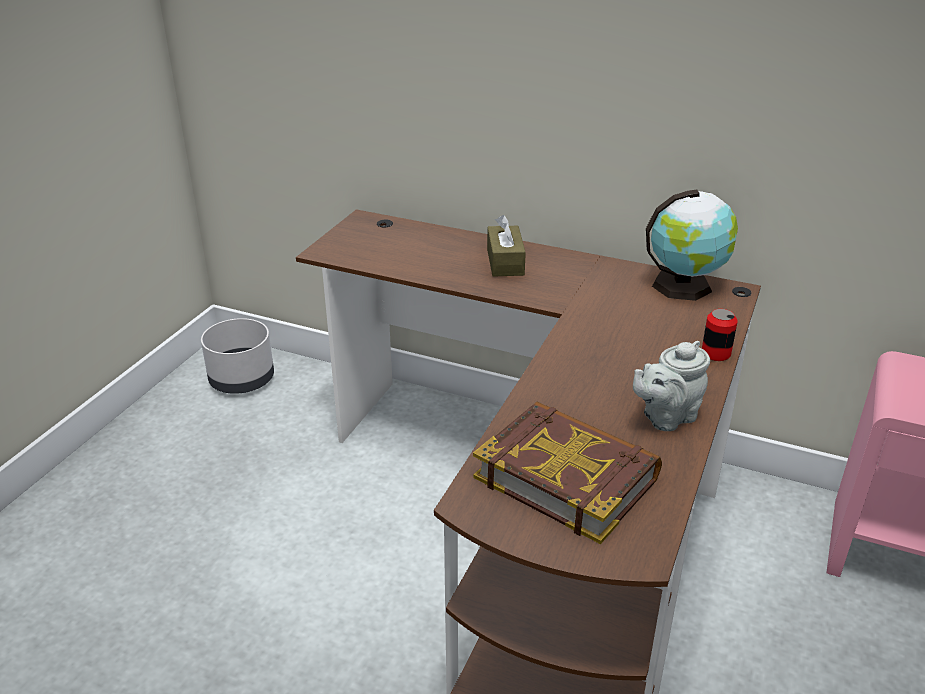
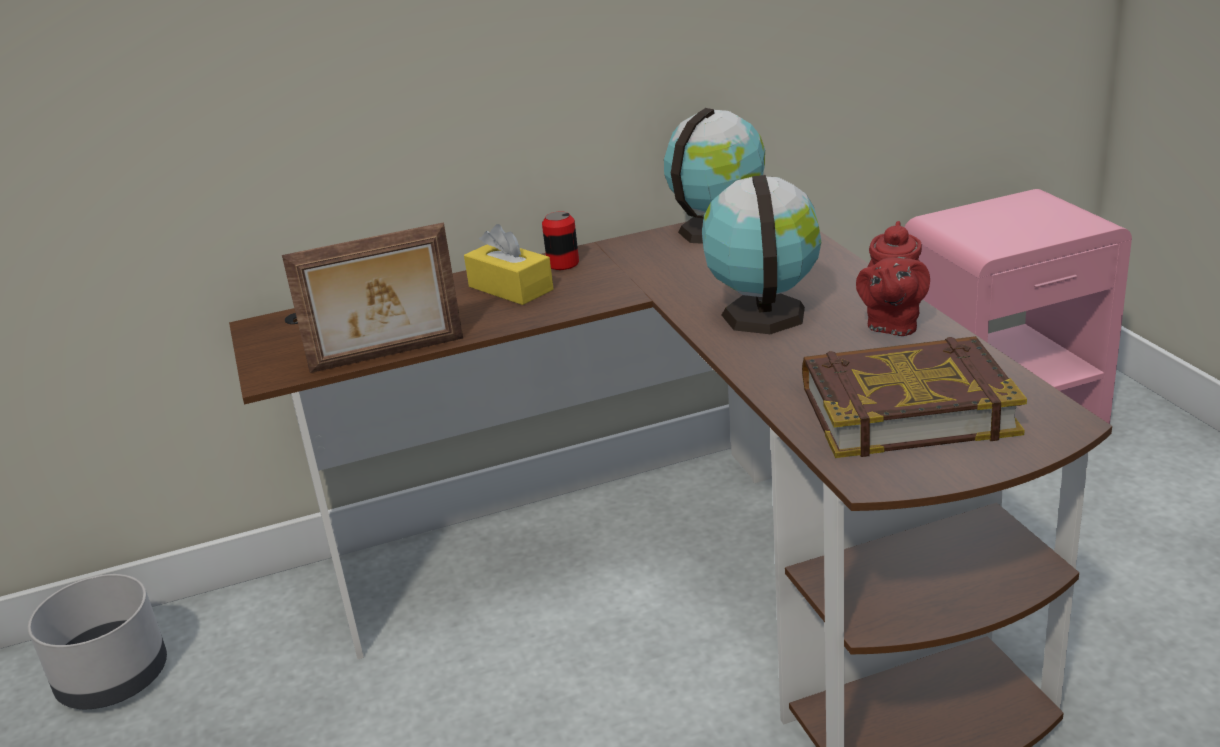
camera: 40 degrees left, 5 degrees down
(384, 270) = (387, 356): none -> picture frame
(505, 262) = (510, 288): brown tissue box -> yellow tissue box
(605, 360) = (762, 313): none -> globe
(666, 417) = (892, 325): grey teapot -> red teapot
(715, 353) = (839, 263): can -> can (563, 264)

